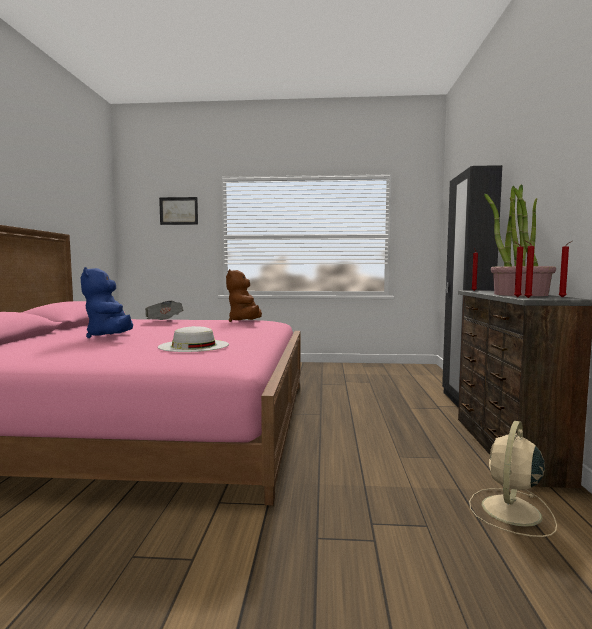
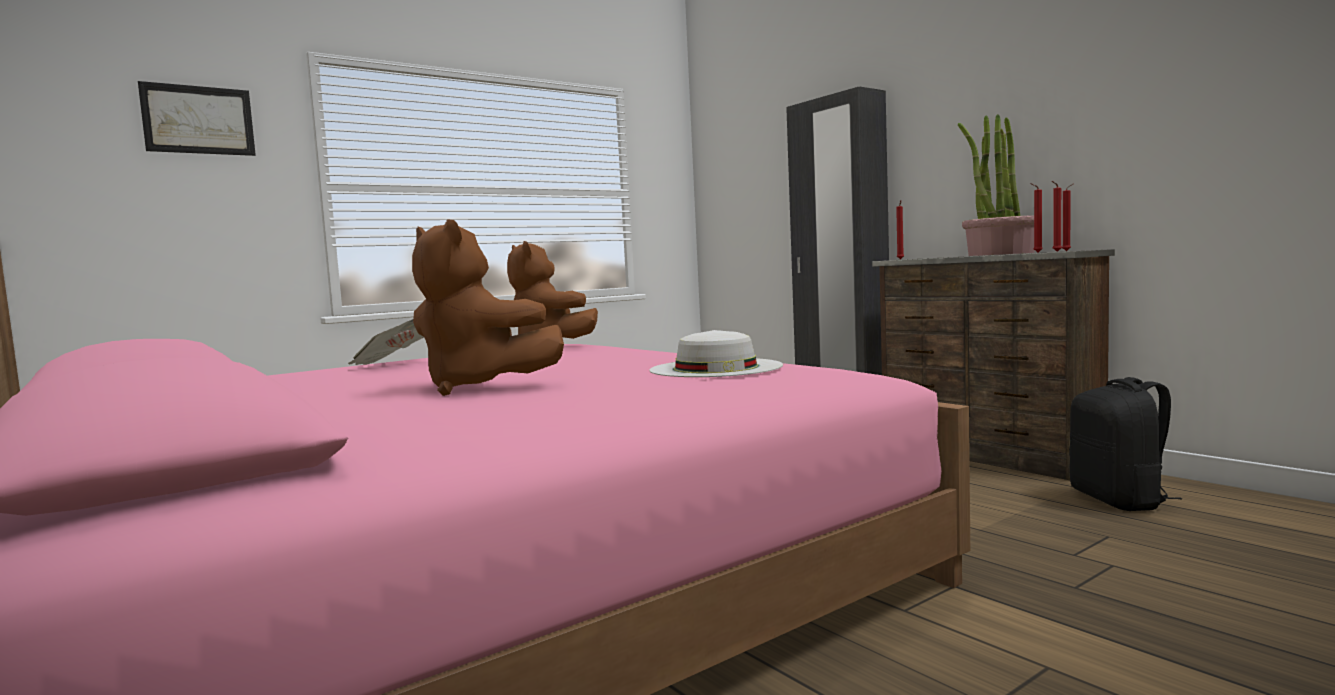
camera: 40 degrees left, 0 degrees up
(110, 337) = (479, 387): blue plush toy -> brown plush toy
(510, 511) = (1120, 500): beige fan -> black backpack

